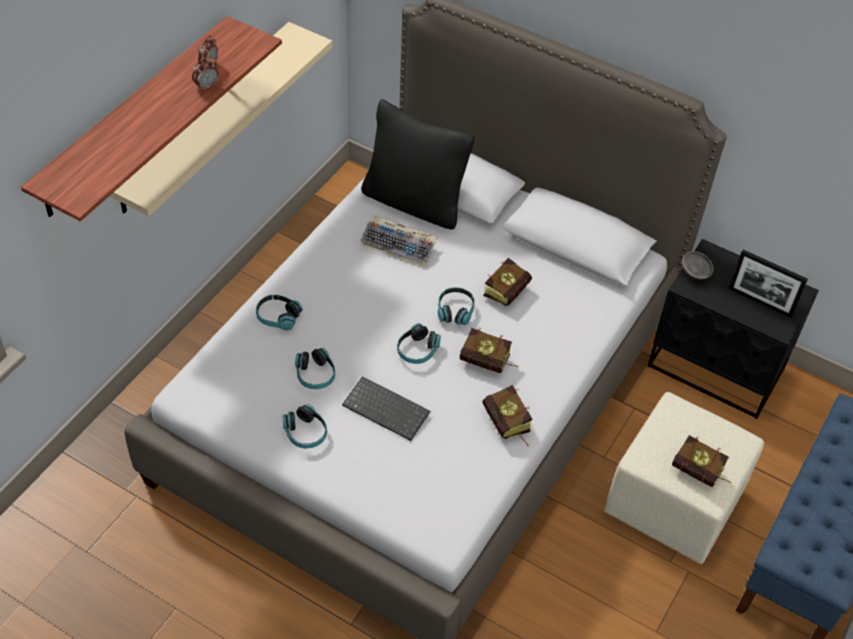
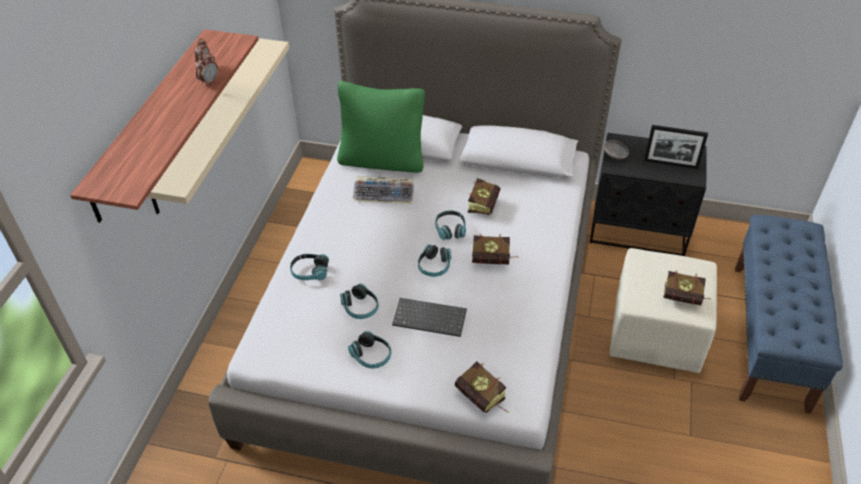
camera: 15 degrees left, 5 degrees down
(414, 202) = (382, 160): black pillow -> green pillow
(508, 426) = (532, 303): book -> book (483, 400)

